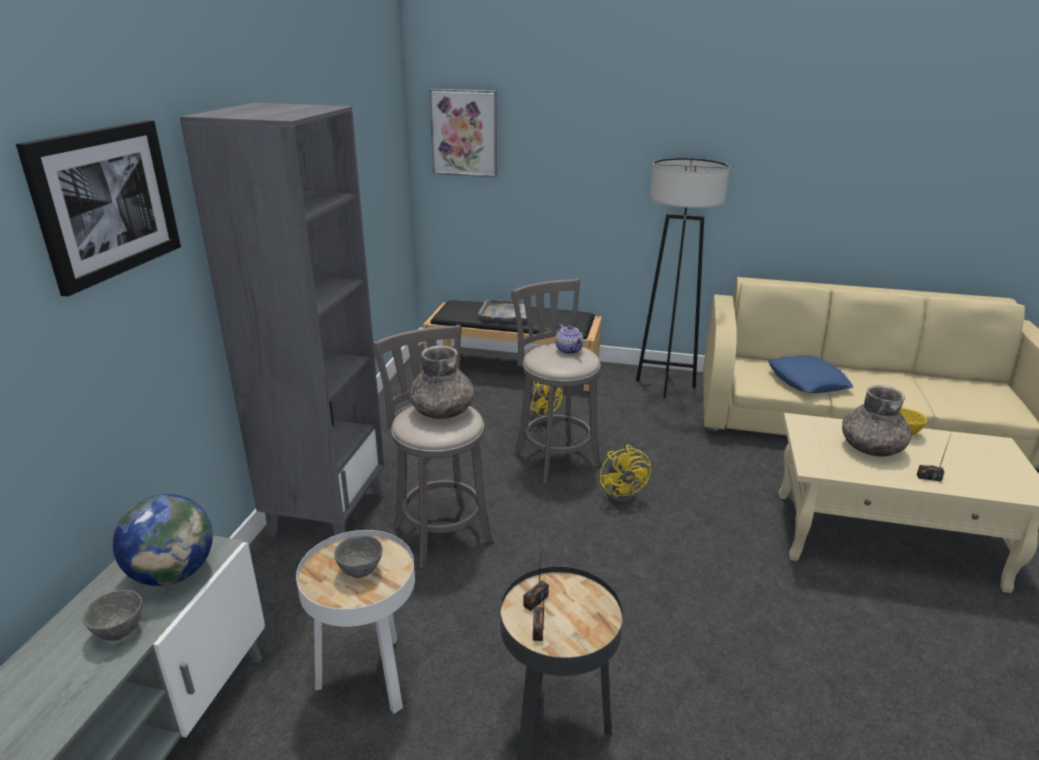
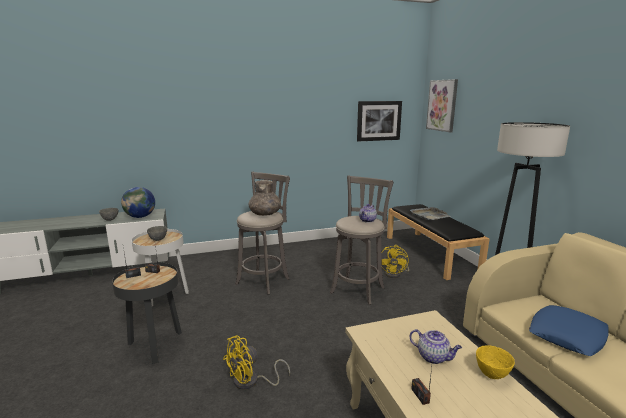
camera: 60 degrees right, 10 degrees down
(106, 202) = (175, 93): picture -> picture (378, 121)
(326, 512) = (255, 255): grey bookcase -> none
(624, 493) = (351, 319): yellow fan -> yellow fan (251, 382)
(871, 448) = (434, 357): grey vase -> teapot

